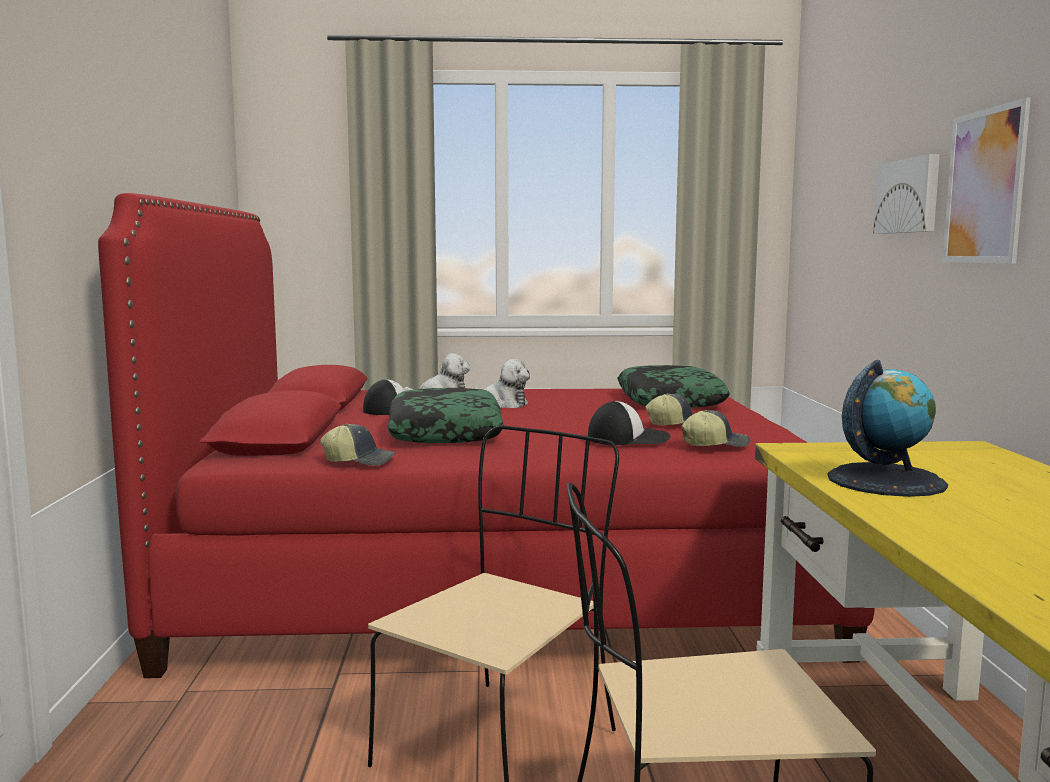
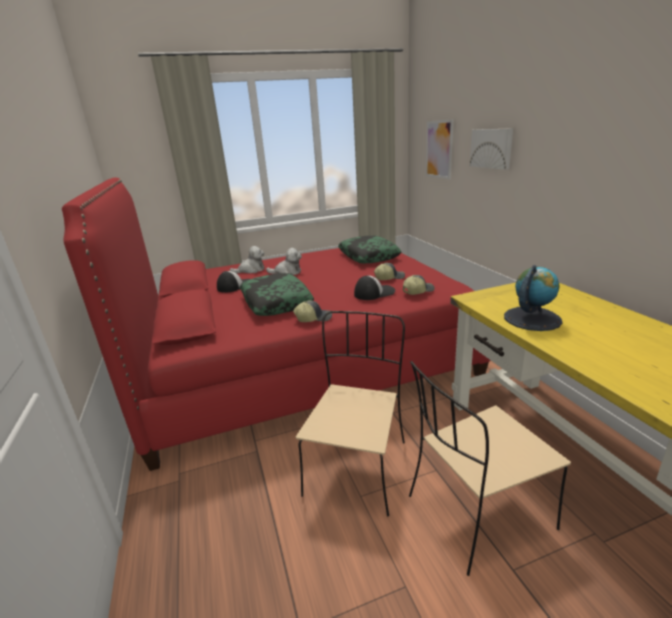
camera: 15 degrees left, 15 degrees up
(360, 461) = (248, 336): cap -> cap (314, 318)
(984, 186) = (544, 150): picture -> picture (439, 149)

